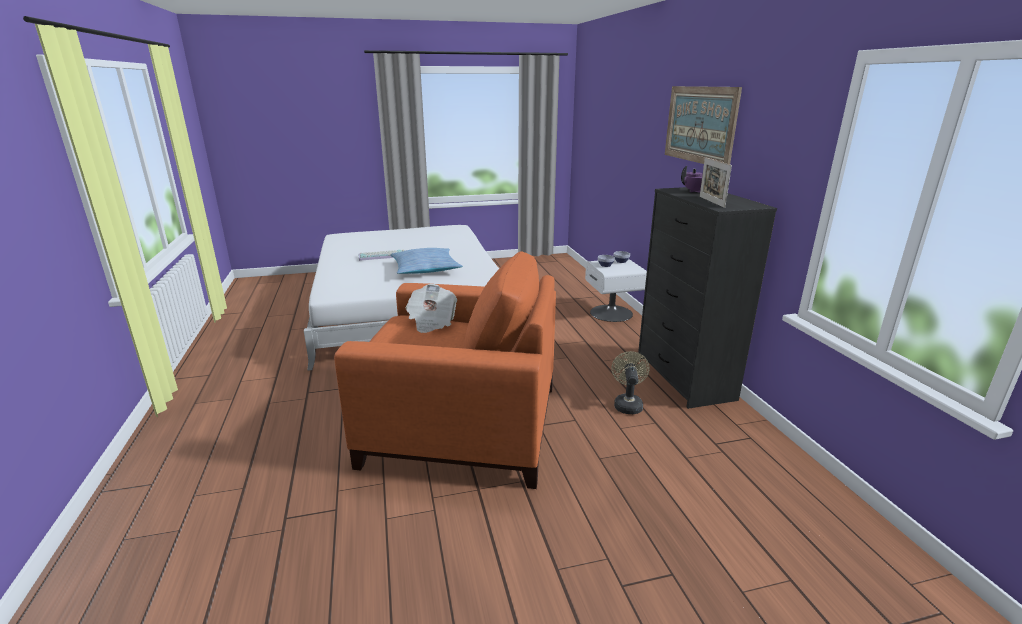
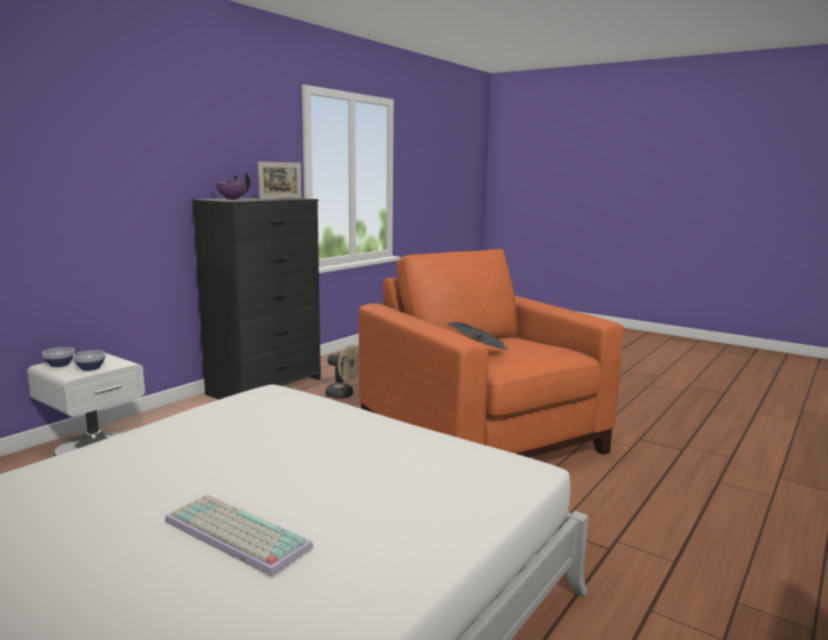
camera: 130 degrees left, 10 degrees down
(425, 269) = (272, 452): pillow -> none
(627, 404) = (343, 395): beige fan -> beige fan turned 120 degrees counterclockwise
(700, 124) = (153, 133): picture -> none

